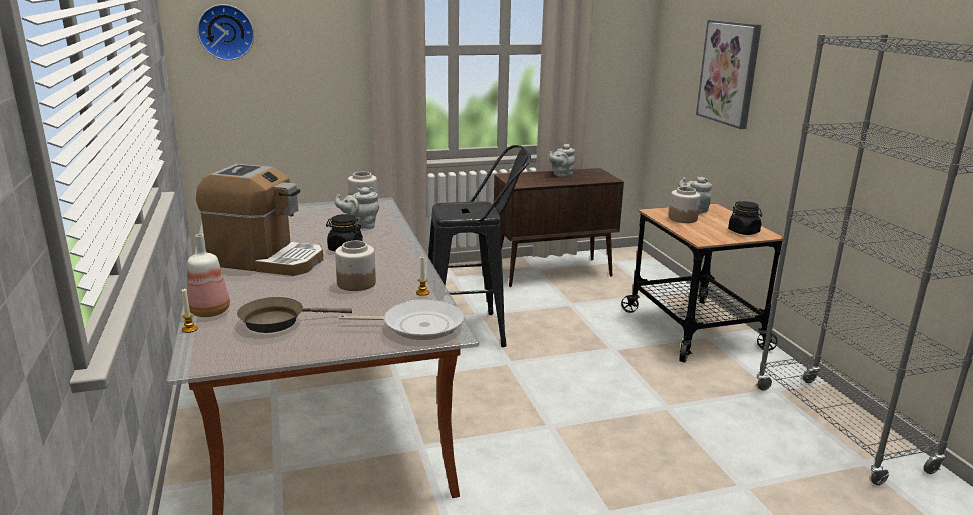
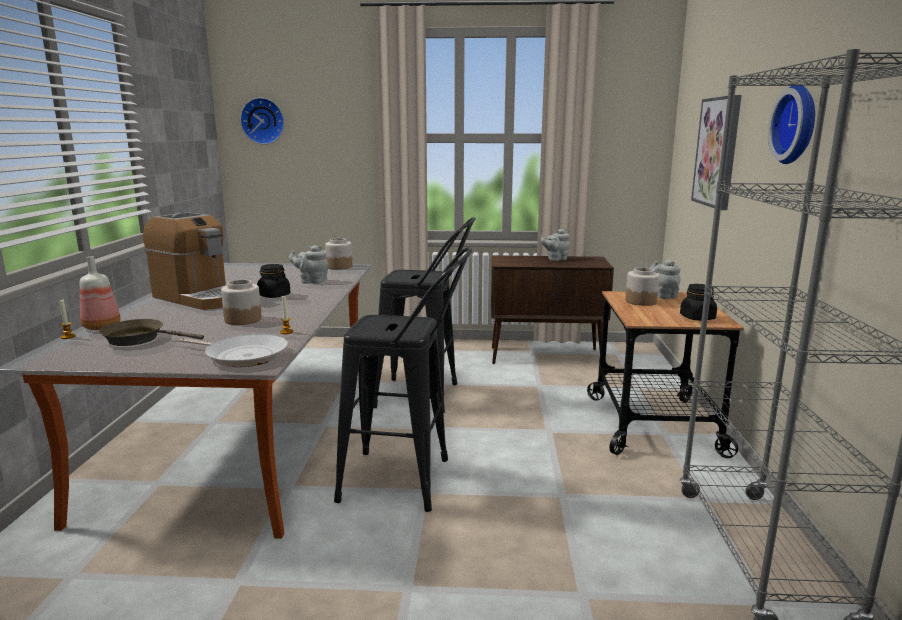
camera: 20 degrees right, 5 degrees down
(529, 420) = (408, 482): none -> black stool
(839, 65) = (798, 124): none -> wall clock

